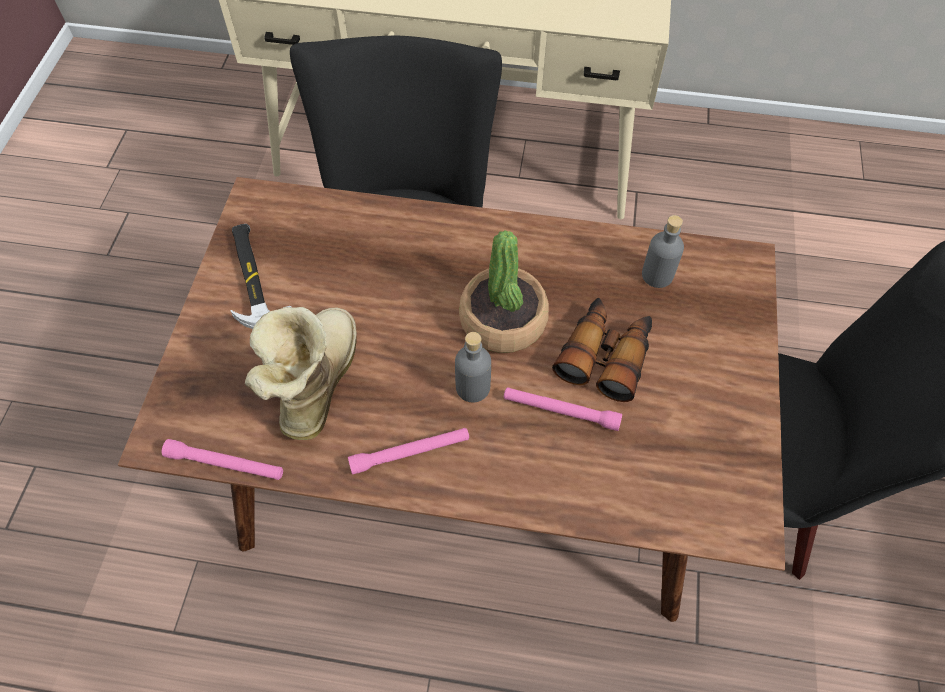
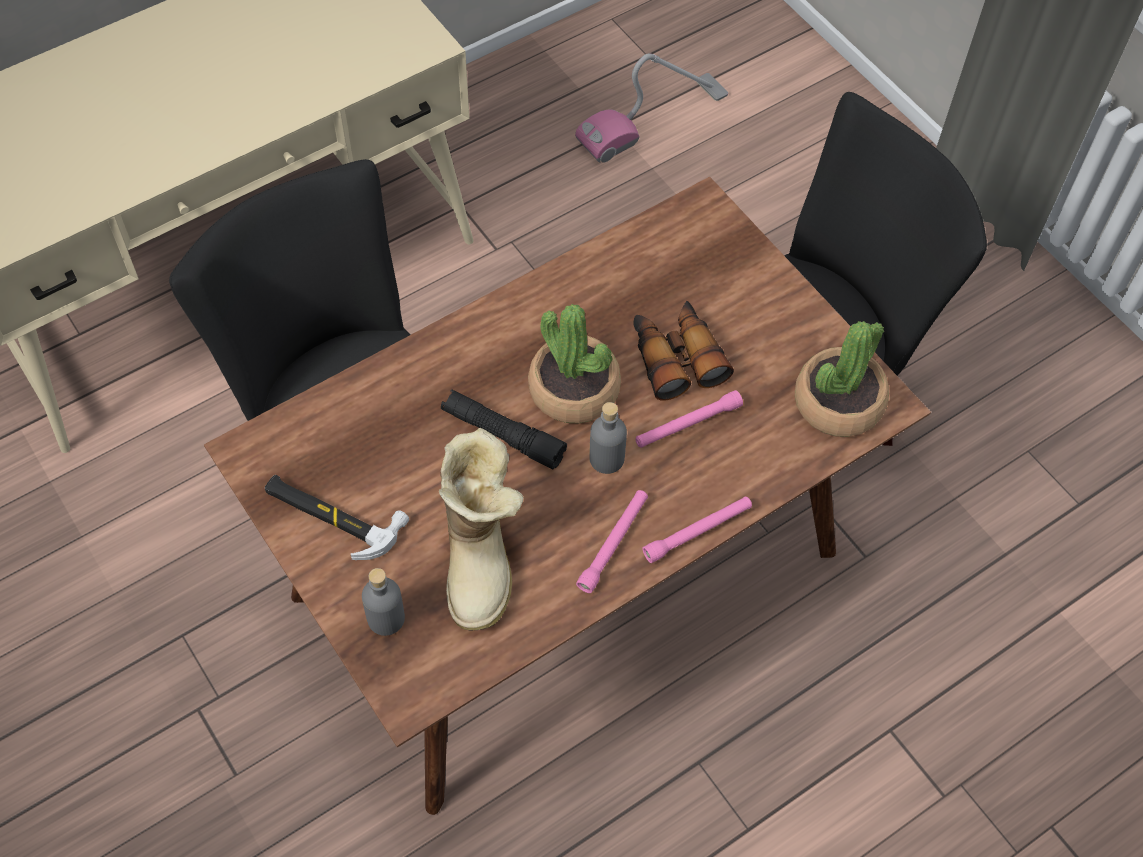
camera: 45 degrees left, 0 degrees up
(225, 464) = (484, 670): pink flashlight -> pink flashlight (697, 532)
(313, 383) = (481, 556): boot -> boot turned 150 degrees counterclockwise
(419, 313) = (503, 435): none -> black flashlight
(657, 275) = (651, 265): grey bottle -> grey bottle (386, 618)
(705, 493) = (838, 402): none -> potted plant
(827, 223) = (652, 119): none -> vacuum cleaner

